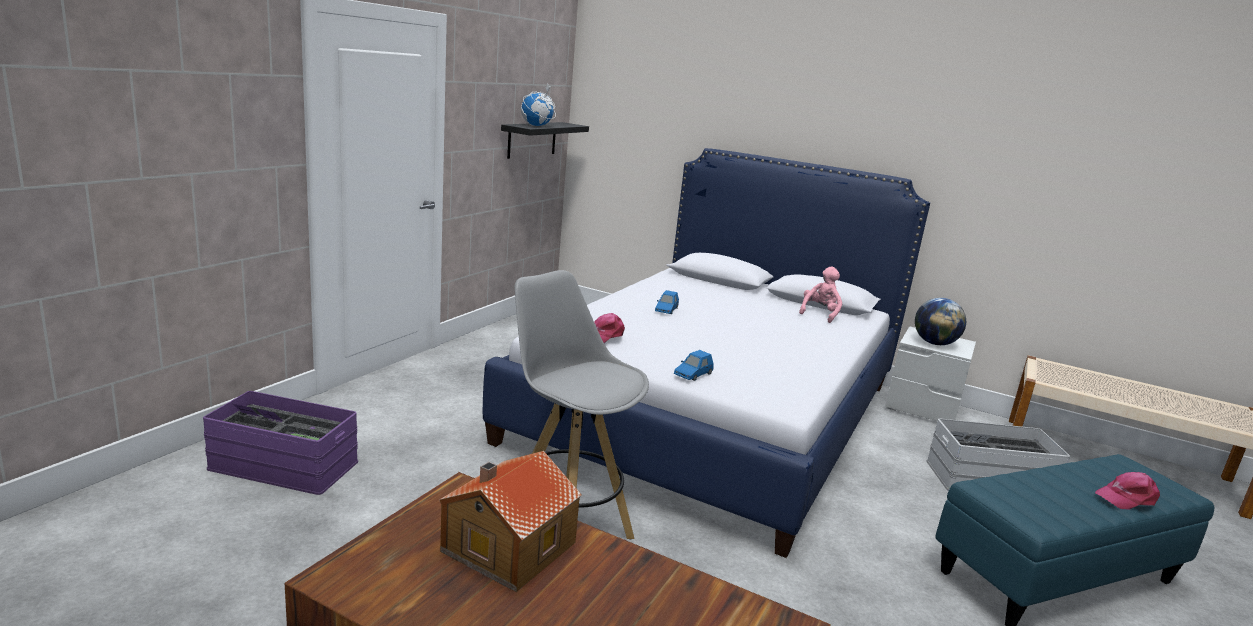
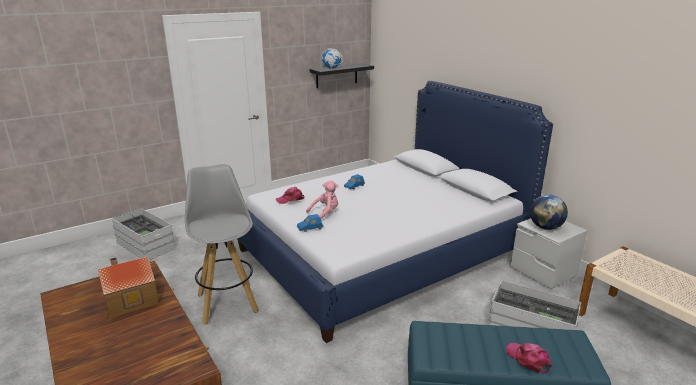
camera: 30 degrees right, 5 degrees up
(283, 465) = (144, 245): purple storage box -> grey storage box
(820, 314) = (460, 197): pink plush toy -> pink plush toy (325, 214)
(1126, 498) = (528, 359): pink cap -> pink cap turned 45 degrees clockwise

